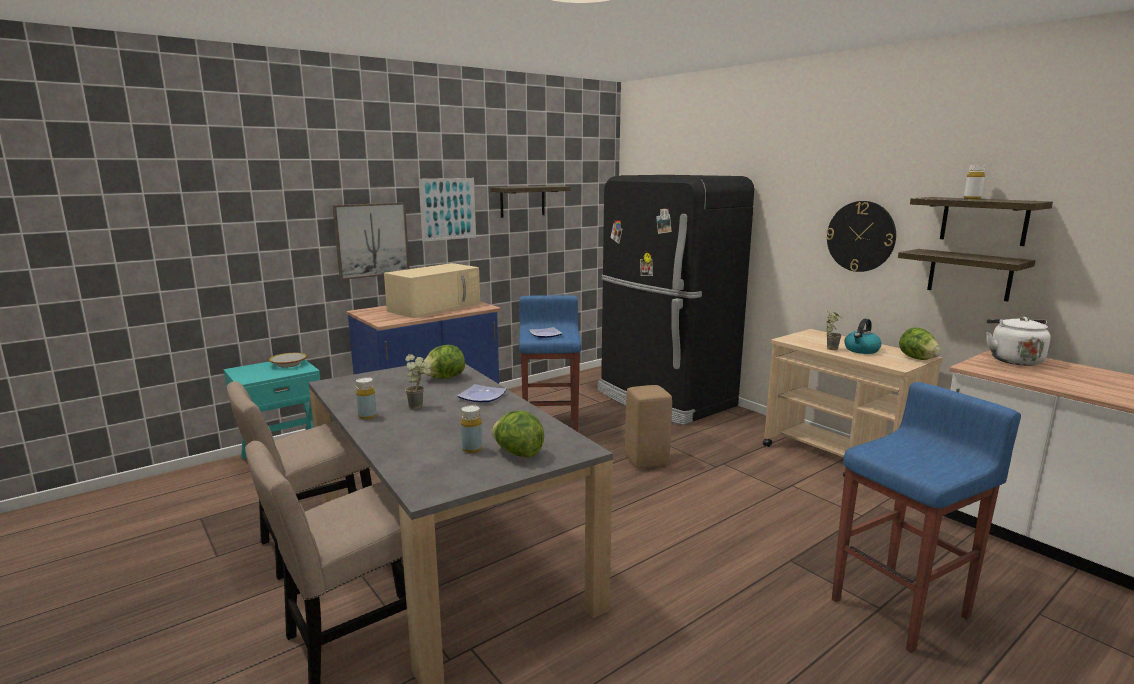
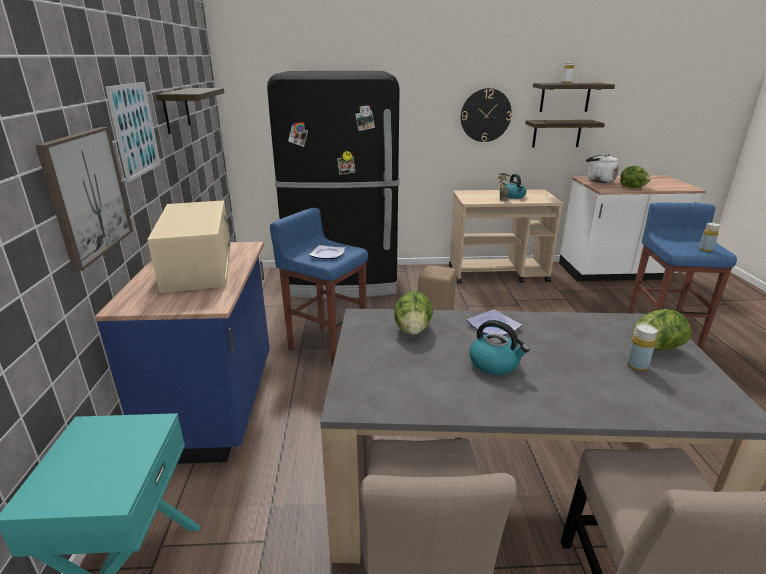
camera: 55 degrees left, 10 degrees up
(289, 364) = (103, 436): bowl -> none
(367, 416) = (505, 403): yellow bottle -> yellow bottle (705, 249)
(420, 406) = (495, 364): potted plant -> kettle
(917, 358) = (542, 193): lettuce -> lettuce (632, 187)

